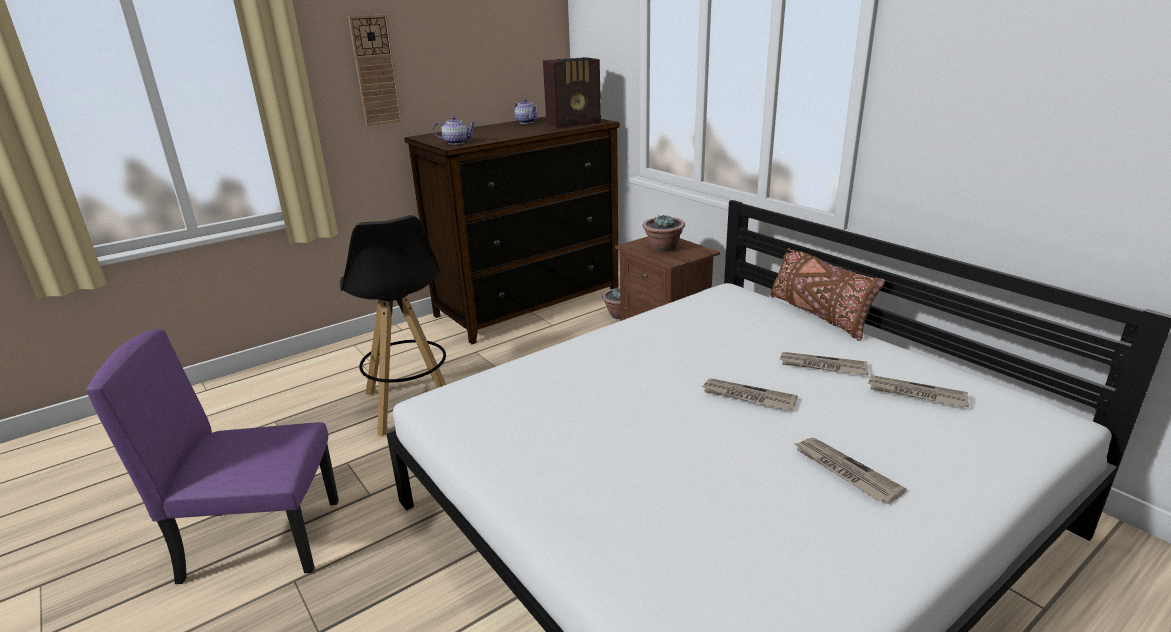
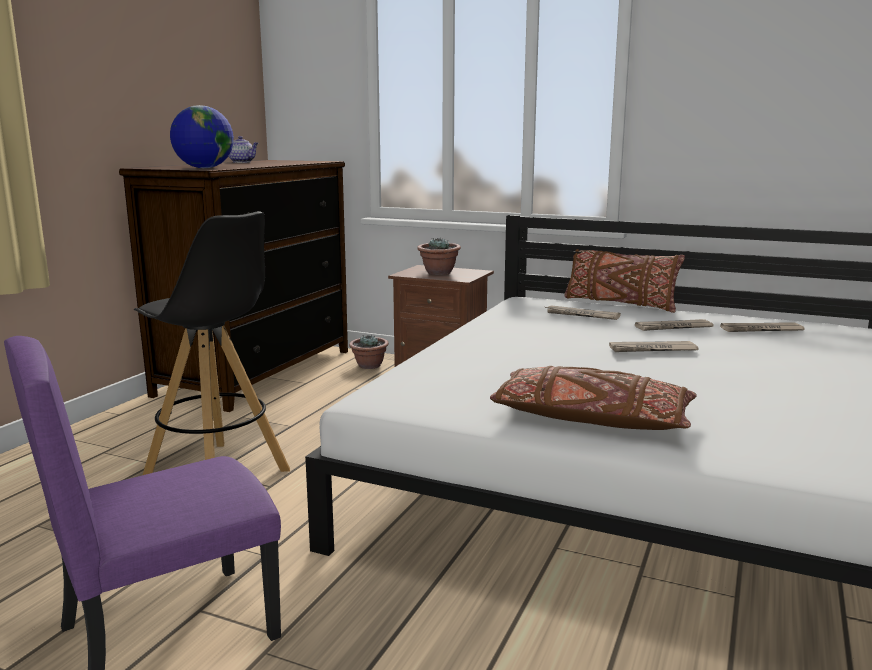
camera: 30 degrees left, 10 degrees down
(375, 71) = (87, 85): wall clock -> none
(456, 142) = (204, 168): teapot -> globe
(563, 478) = (590, 419): none -> brown pillow
(575, 123) = (301, 162): radio -> none
(845, 472) = (785, 373): newspaper -> newspaper (581, 315)

